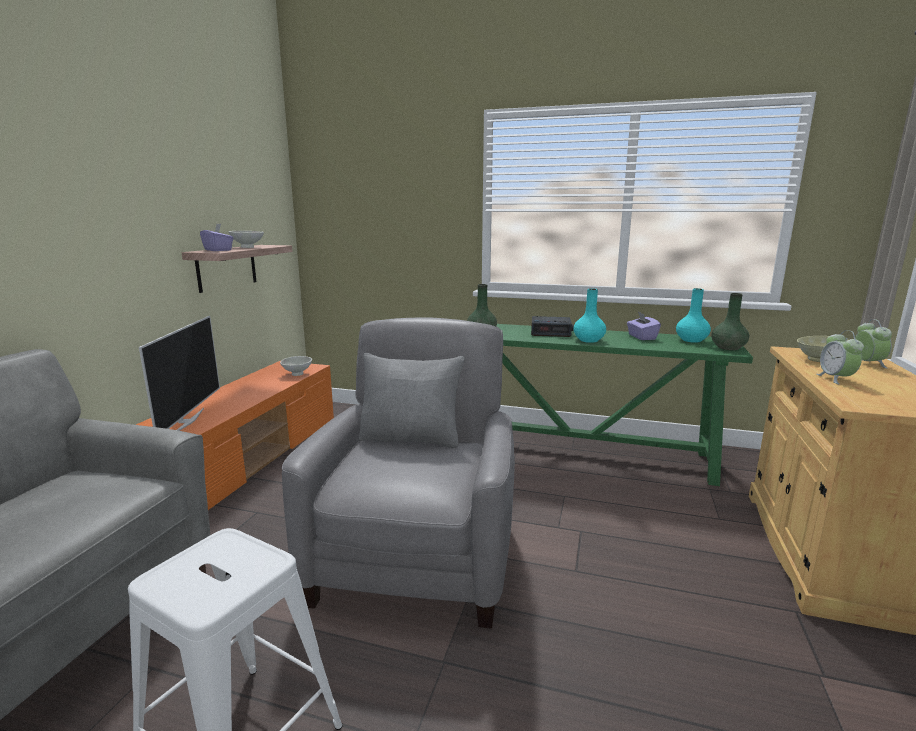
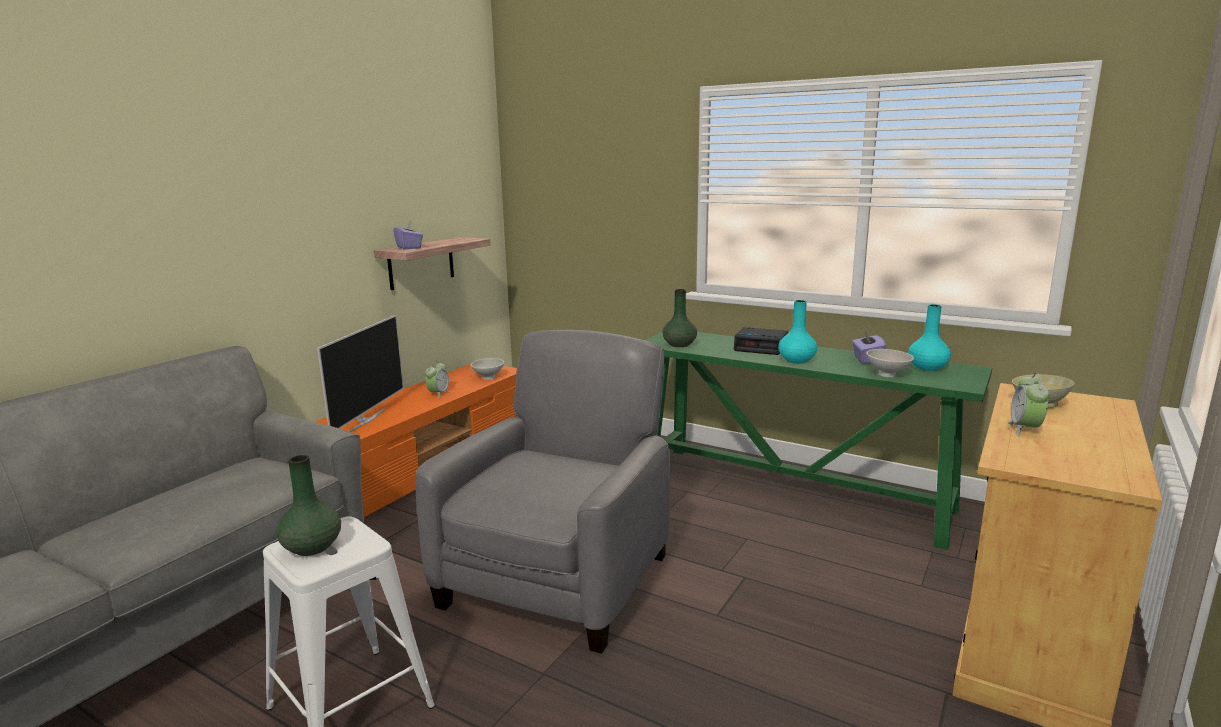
camera: 15 degrees right, 0 degrees up
(248, 247) = (442, 242): white bowl -> white bowl (888, 374)
(412, 438) = (559, 456): grey pillow -> none
(728, 347) = (964, 380): green vase -> green vase (312, 547)
(867, 363) = (1098, 413): alarm clock -> alarm clock (438, 394)

